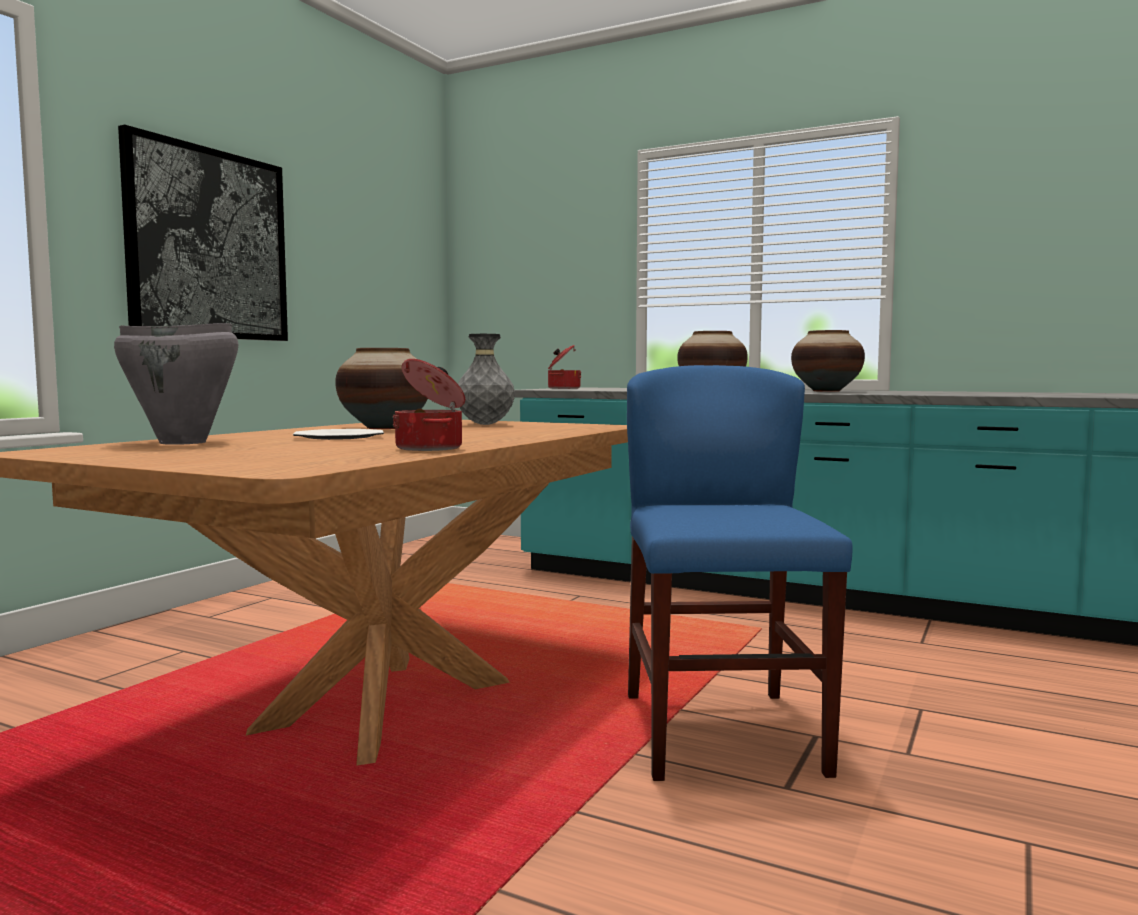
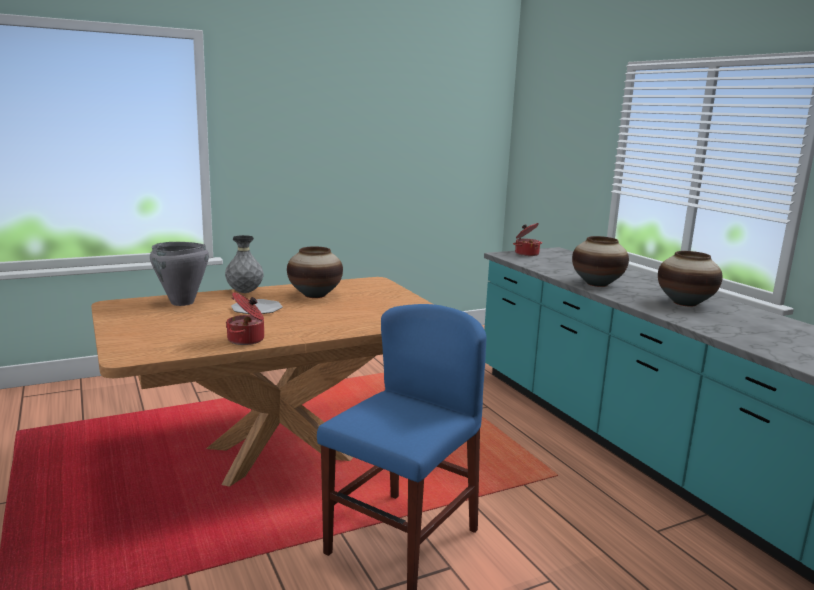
camera: 35 degrees right, 10 degrees up
(208, 244) = (307, 147): picture -> none
(485, 424) = (378, 300): grey vase -> grey vase (245, 292)

